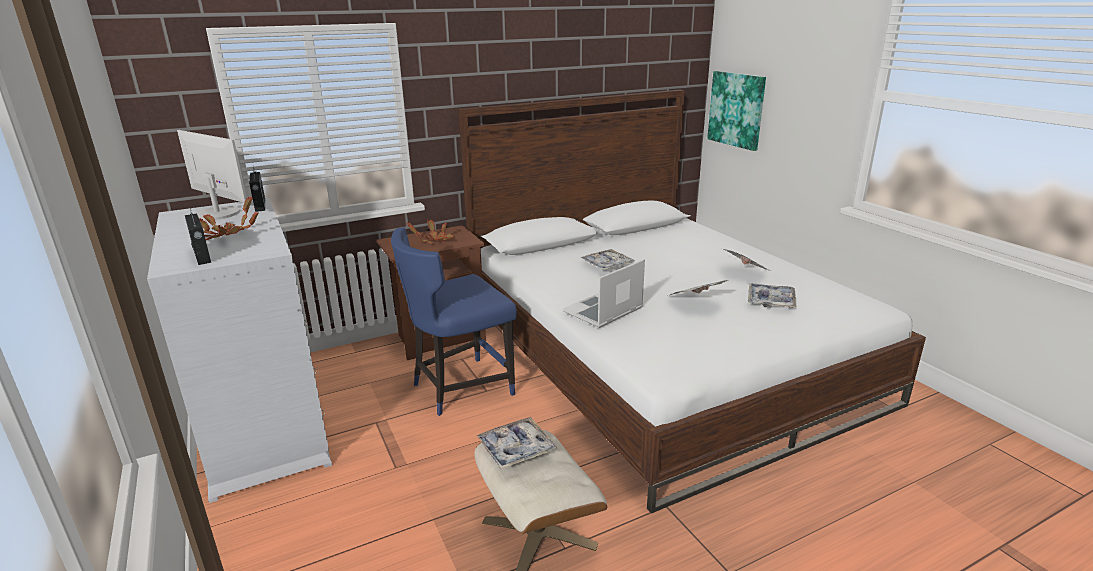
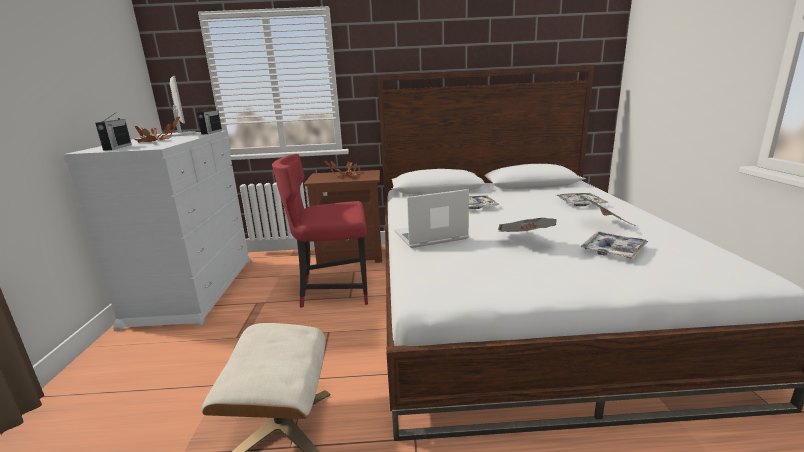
camera: 25 degrees right, 5 degrees down
(460, 388) = (333, 291): blue chair -> red chair
(516, 449) = (265, 336): tray -> tray (580, 204)
(737, 109) = (646, 80): picture -> none

